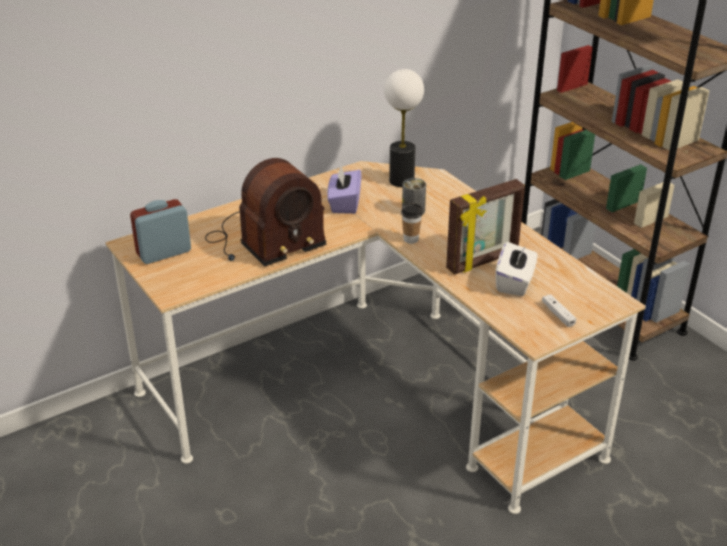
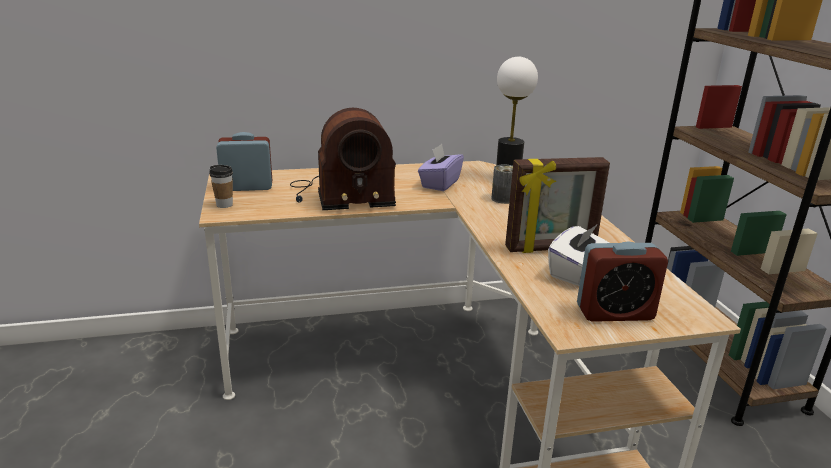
camera: 20 degrees right, 10 degrees down
(411, 239) = (484, 218): cup -> cup (224, 205)
(558, 314) = (614, 312): white game controller -> alarm clock

